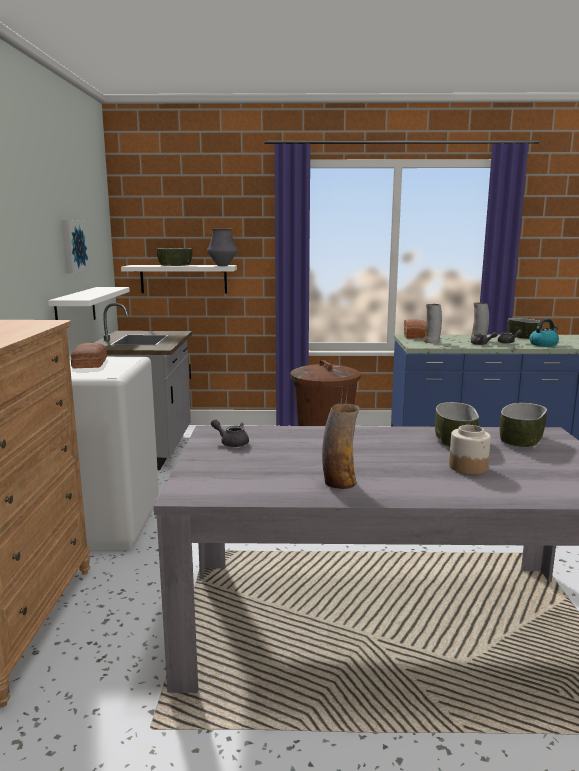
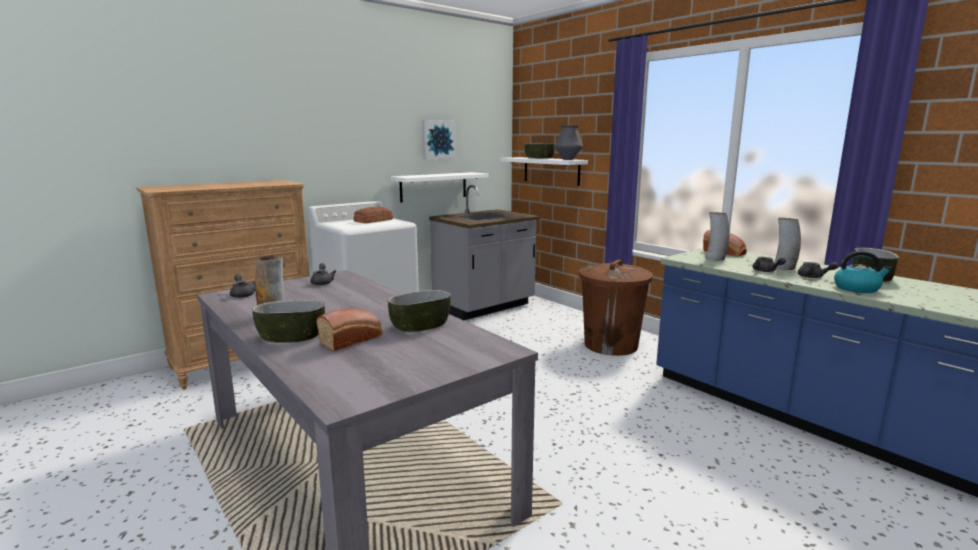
camera: 50 degrees right, 0 degrees up
(210, 483) = (242, 294): none -> grey teapot
(468, 467) = (353, 340): jar -> bread
(521, 440) = (460, 344): bowl -> bowl (291, 337)

